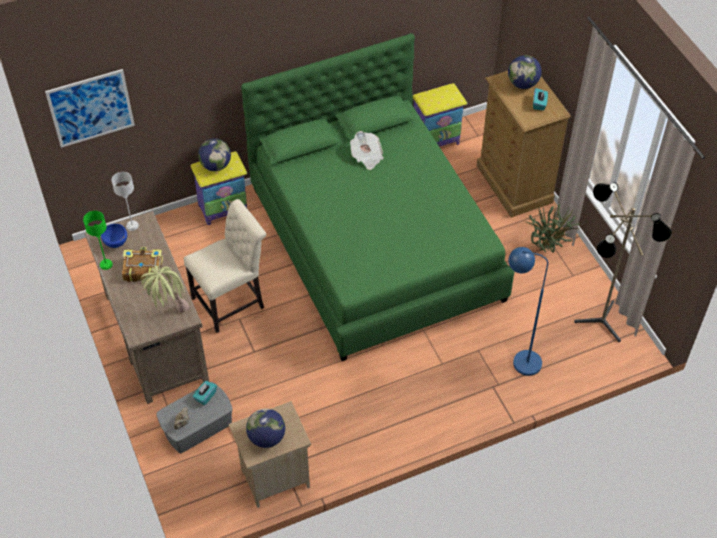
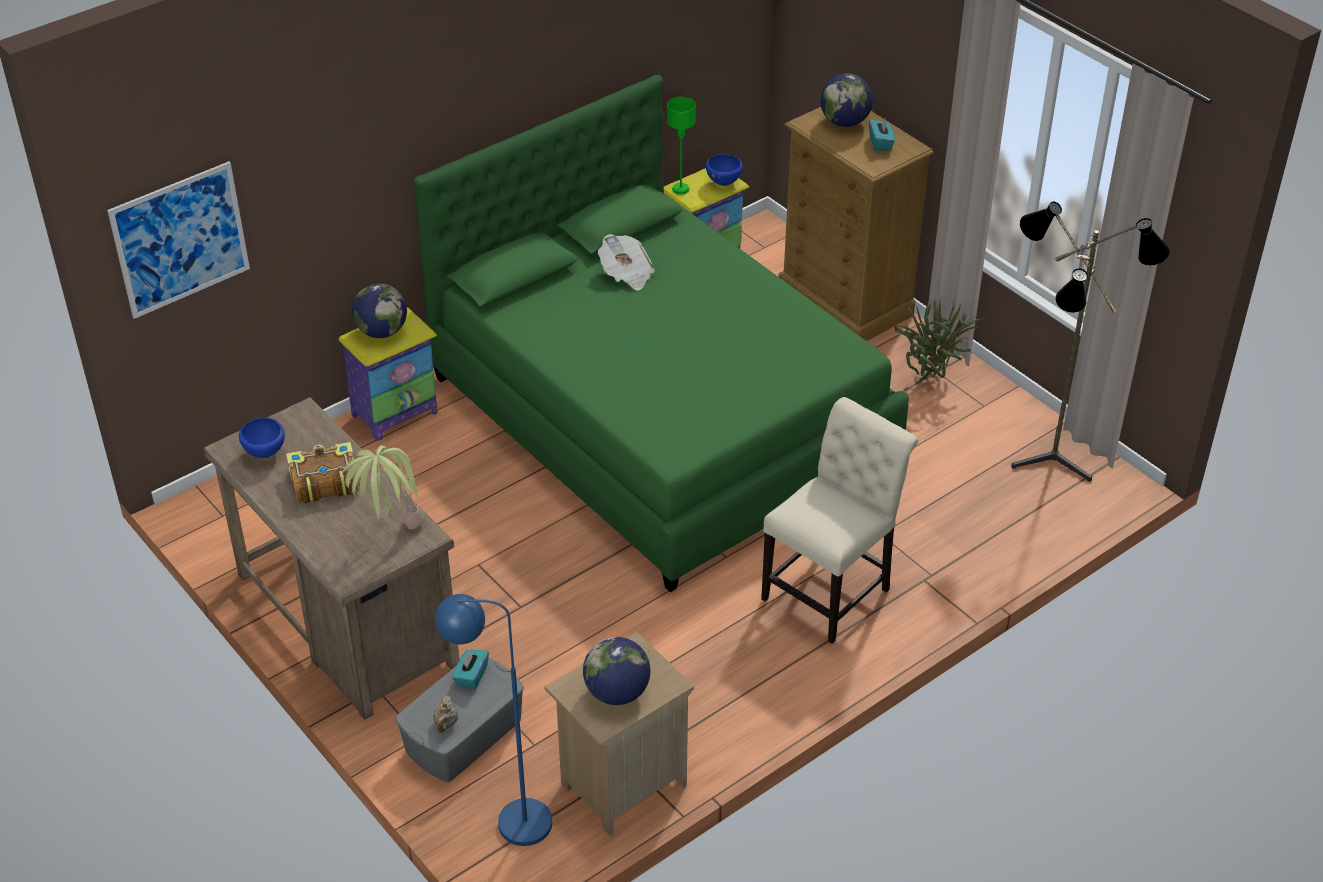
camera: 15 degrees left, 10 degrees down
(106, 264) = (258, 486): green table lamp -> green table lamp (681, 189)
(132, 225) = (283, 423): grey table lamp -> none
(232, 301) = (458, 541): beige chair -> beige chair (832, 591)
(452, 99) = (724, 183): none -> blue bowl
(518, 362) = (949, 538): blue floor lamp -> blue floor lamp (508, 824)

